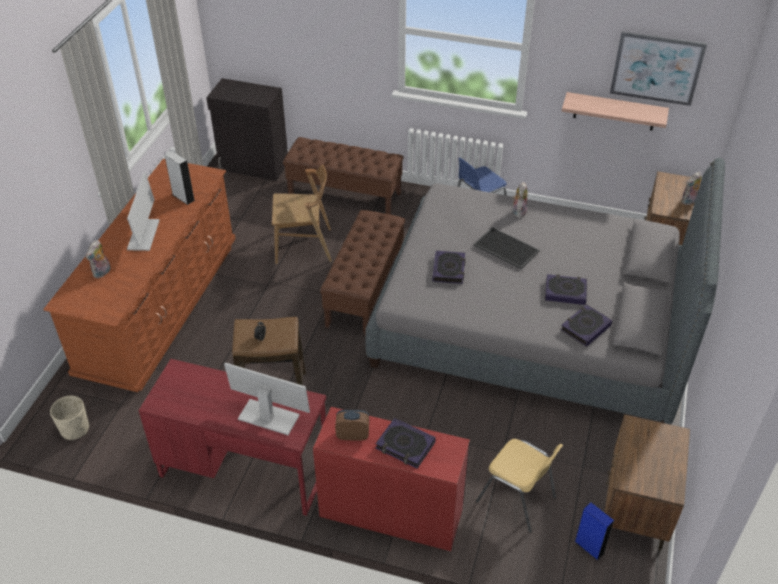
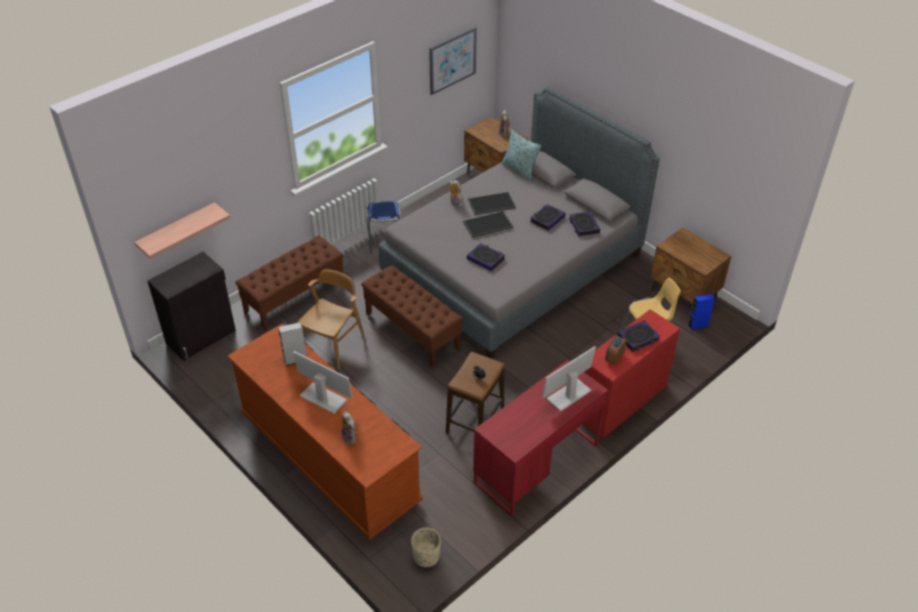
camera: 60 degrees left, 0 degrees up
(544, 238) = (491, 204): none -> tray
(614, 111) = (435, 106): shelf -> shelf (177, 231)
(630, 236) = (519, 170): none -> pillow

